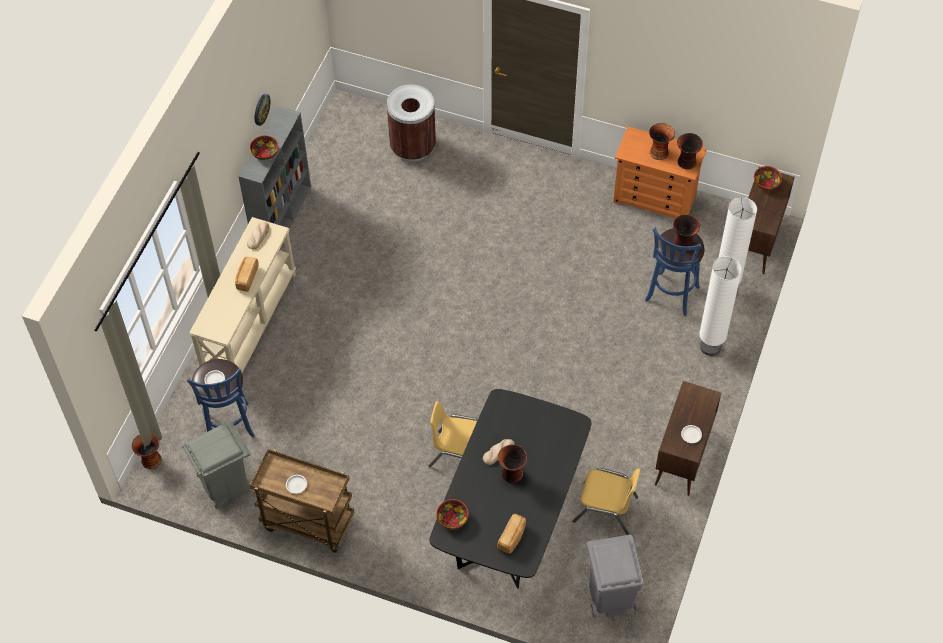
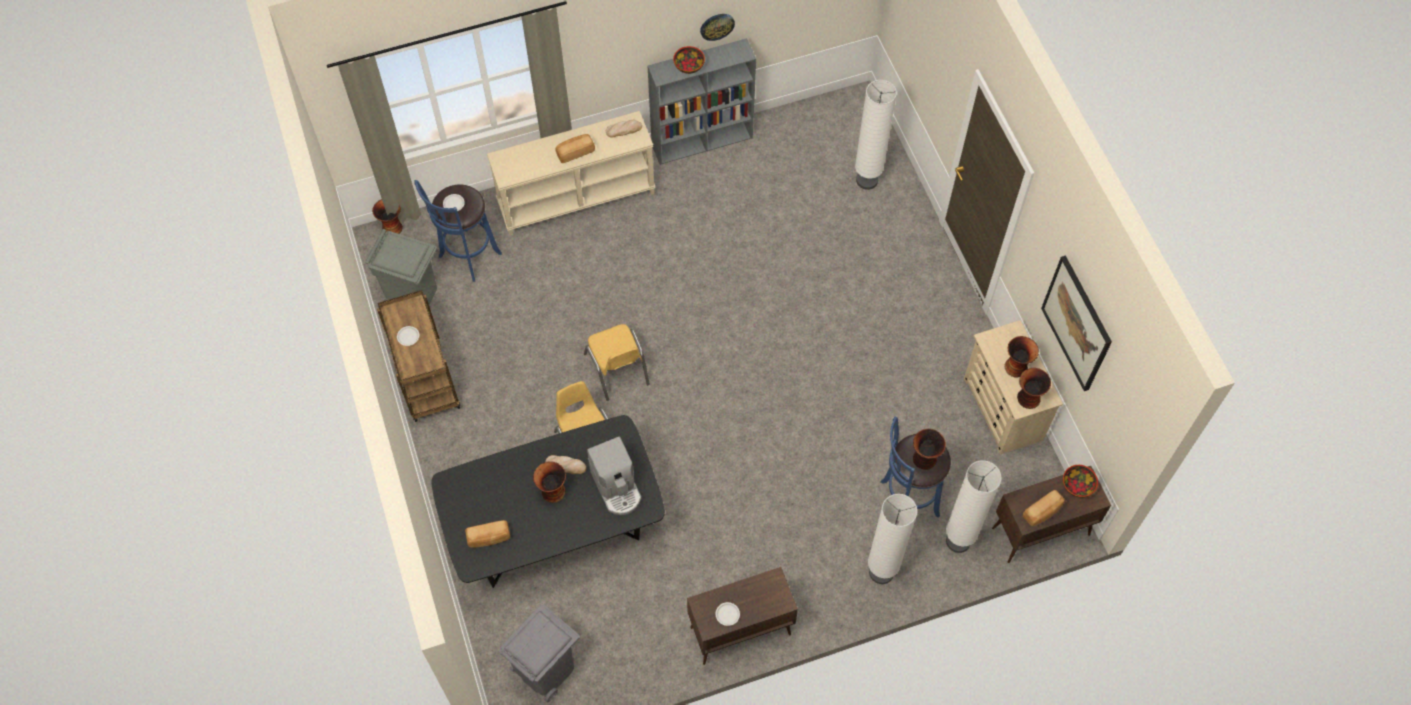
camera: 50 degrees right, 5 degrees up
(413, 147) = (867, 180): brown trash can -> white floor lamp
(452, 518) = (469, 477): bowl -> none
(544, 432) = (617, 487): none -> coffee machine
(606, 509) = (630, 603): yellow chair -> yellow chair (617, 369)
(655, 198) = (1003, 409): orange dresser -> beige dresser
(692, 79) = (1077, 323): none -> picture
(768, 214) = (1042, 512): none -> bread

